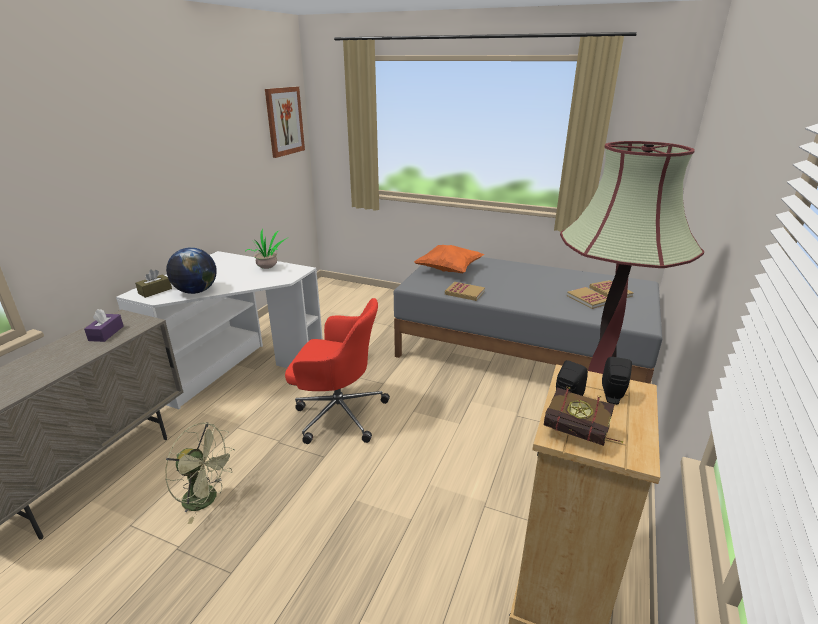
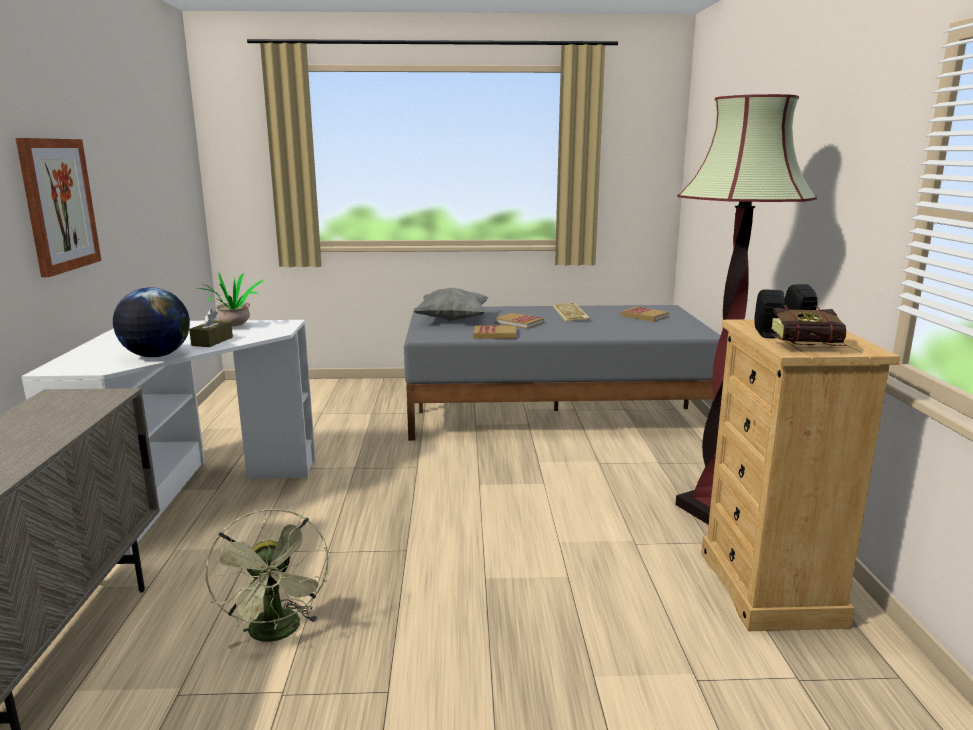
camera: 25 degrees left, 10 degrees down
(106, 333) = (59, 411): purple tissue box -> none
(155, 291) = (85, 363): brown tissue box -> brown tissue box (212, 341)
(207, 499) = (278, 633): green fan -> green fan turned 75 degrees clockwise
(284, 121) = (179, 148): picture -> picture (58, 205)
(338, 413) = (385, 506): red office chair -> none
(449, 270) = (452, 320): orange pillow -> grey pillow
(549, 278) = (572, 313): none -> keyboard
(588, 299) = (630, 323): book -> book (519, 323)

